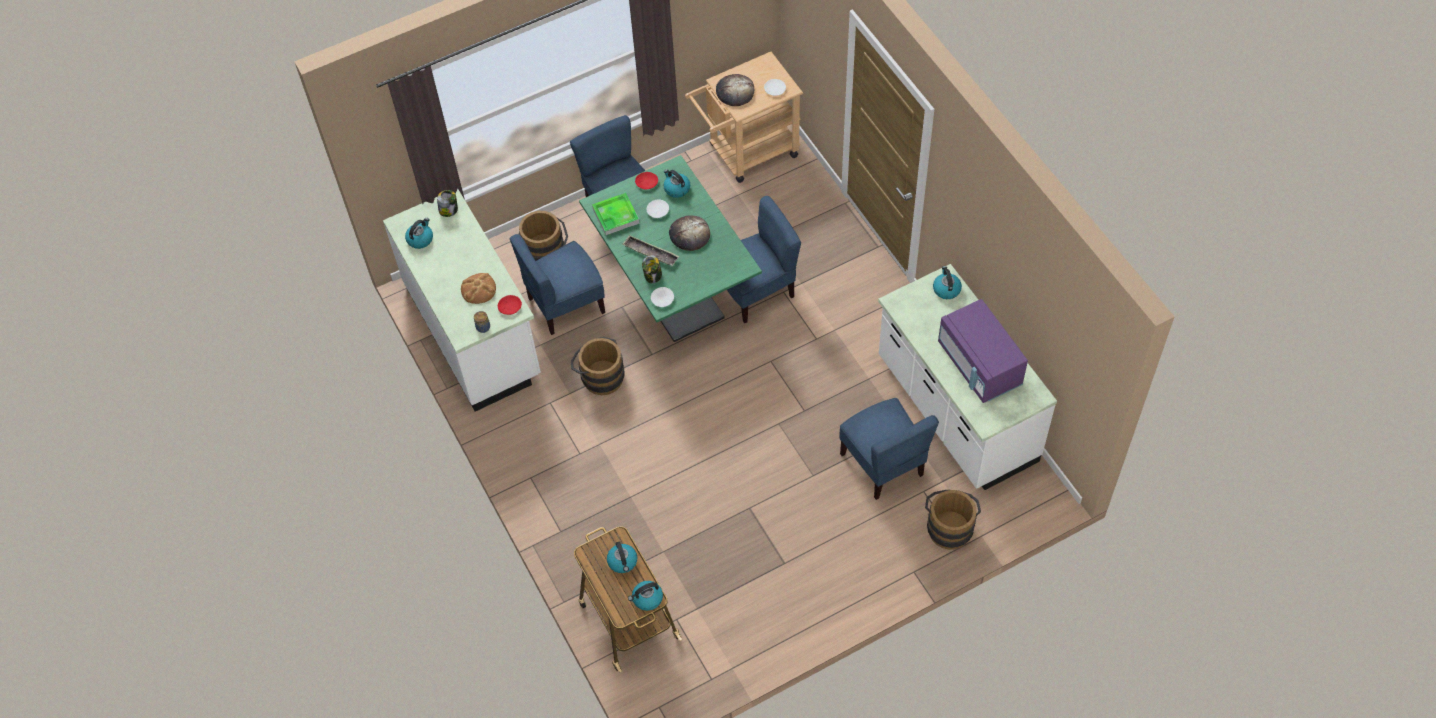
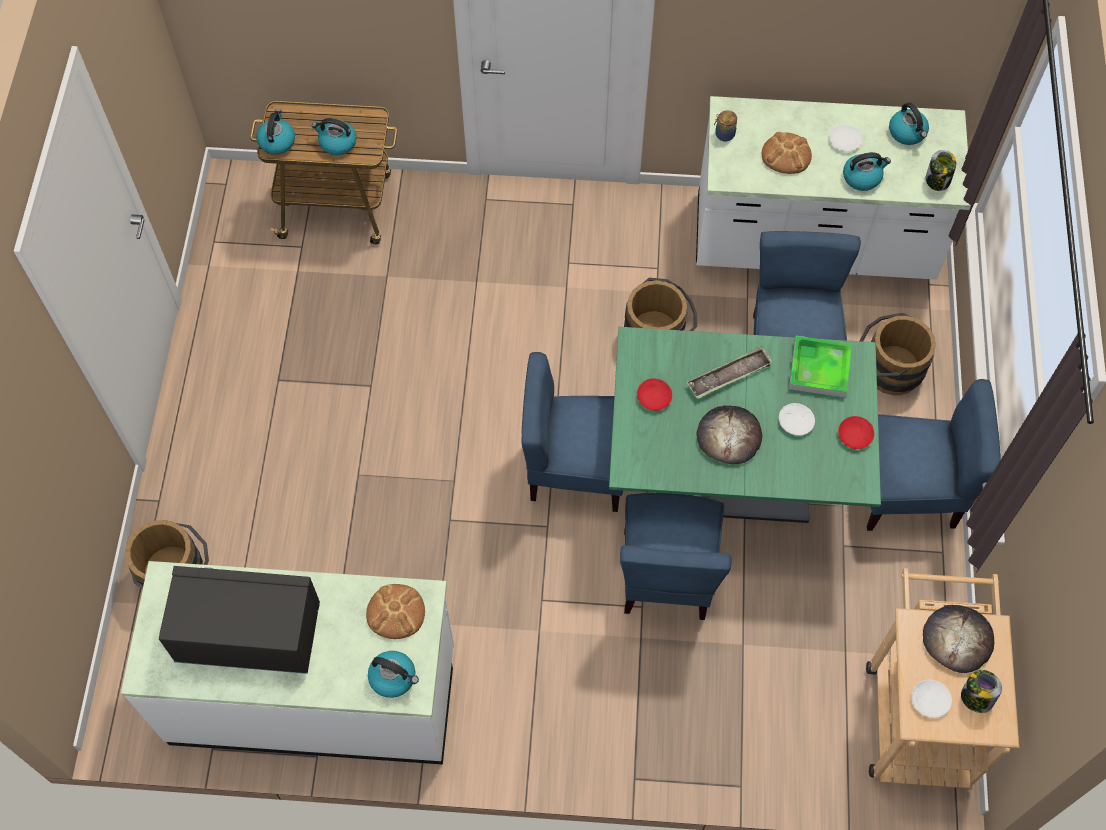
camera: 120 degrees right, 5 degrees up
(509, 307) = (737, 172): red plate -> red plate (654, 396)
(653, 276) = (690, 358): jar -> jar (976, 697)
(662, 298) = (646, 350): white plate -> white plate (845, 141)
(676, 188) = (820, 464): kettle -> kettle (862, 177)
(883, 464) = (311, 559): blue chair -> blue chair (576, 469)
(913, 309) = (395, 612): none -> bread
(979, 365) = (248, 633): purple microwave -> black microwave

